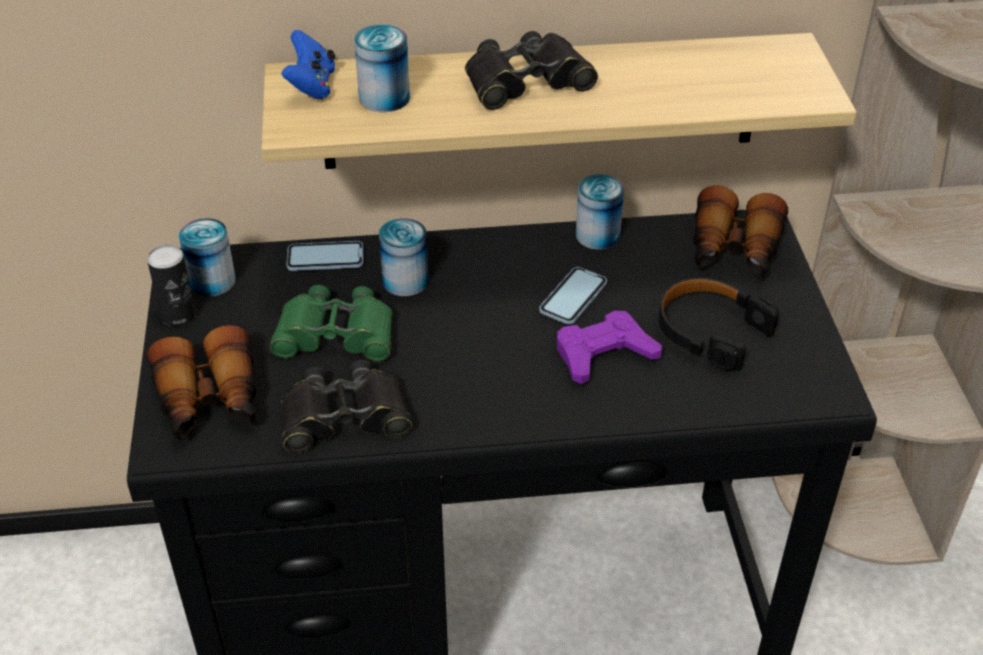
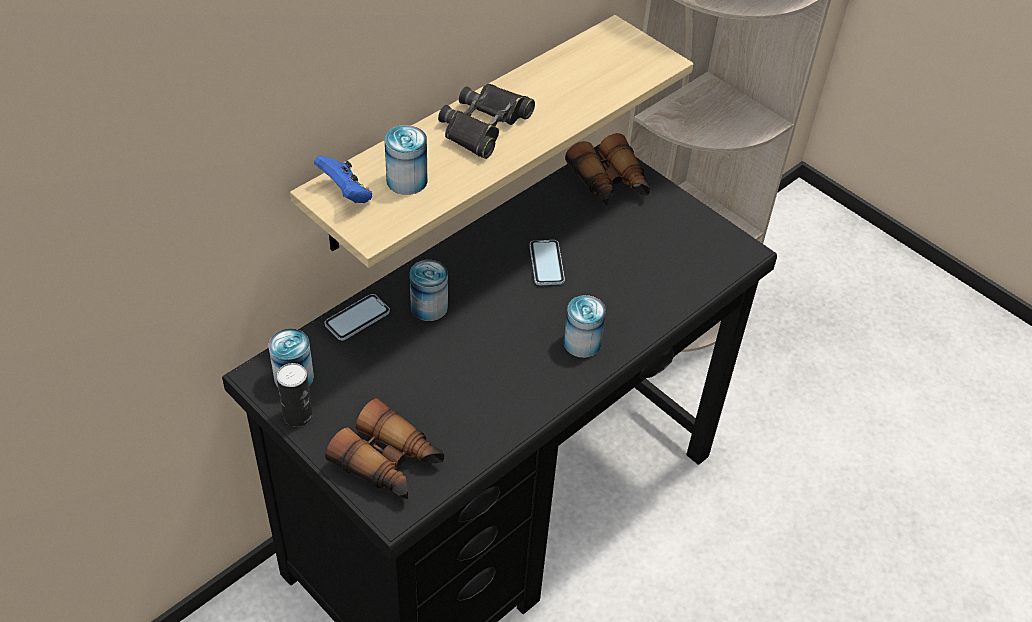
camera: 40 degrees left, 5 degrees up
(336, 335) = (423, 369): green binoculars -> none
(344, 416) = (487, 421): black binoculars -> none
(597, 235) = (519, 212): can -> can (582, 343)
(604, 354) = (600, 292): purple game controller -> none
(710, 330) = (645, 244): black headphones -> none

